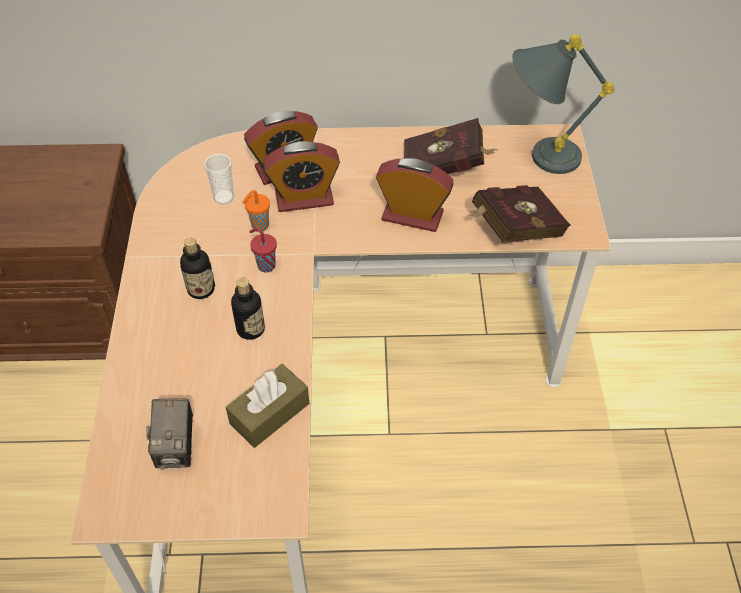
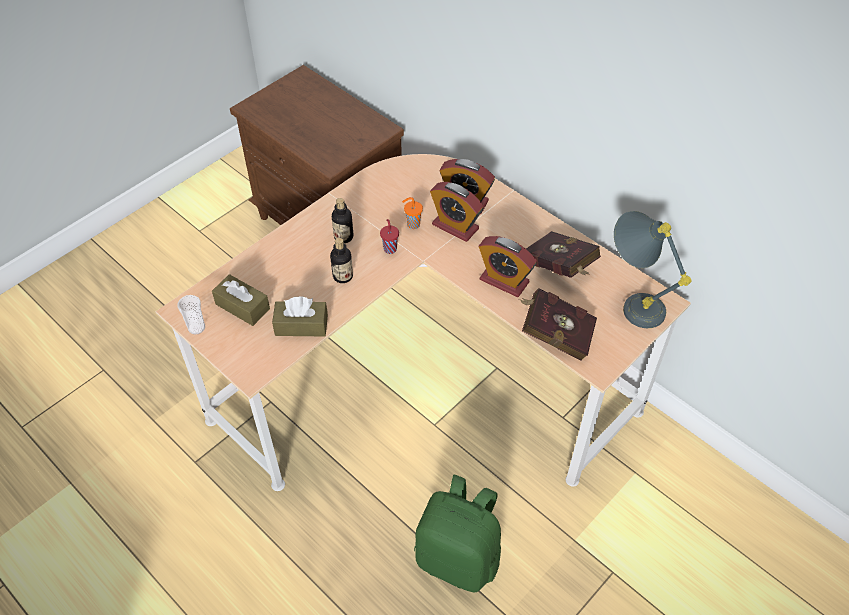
camera: 45 degrees right, 0 degrees up
(176, 448) = (242, 306): camera -> brown tissue box
(223, 197) = (413, 195): cup -> cup (196, 328)
(412, 216) = (504, 281): alarm clock -> alarm clock turned 150 degrees clockwise
(544, 532) = (459, 557): none -> green backpack

